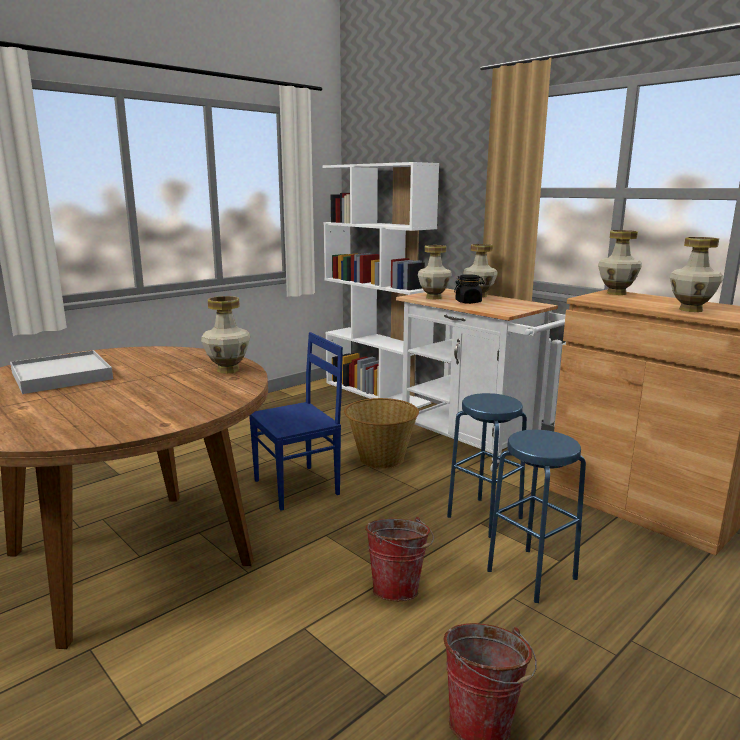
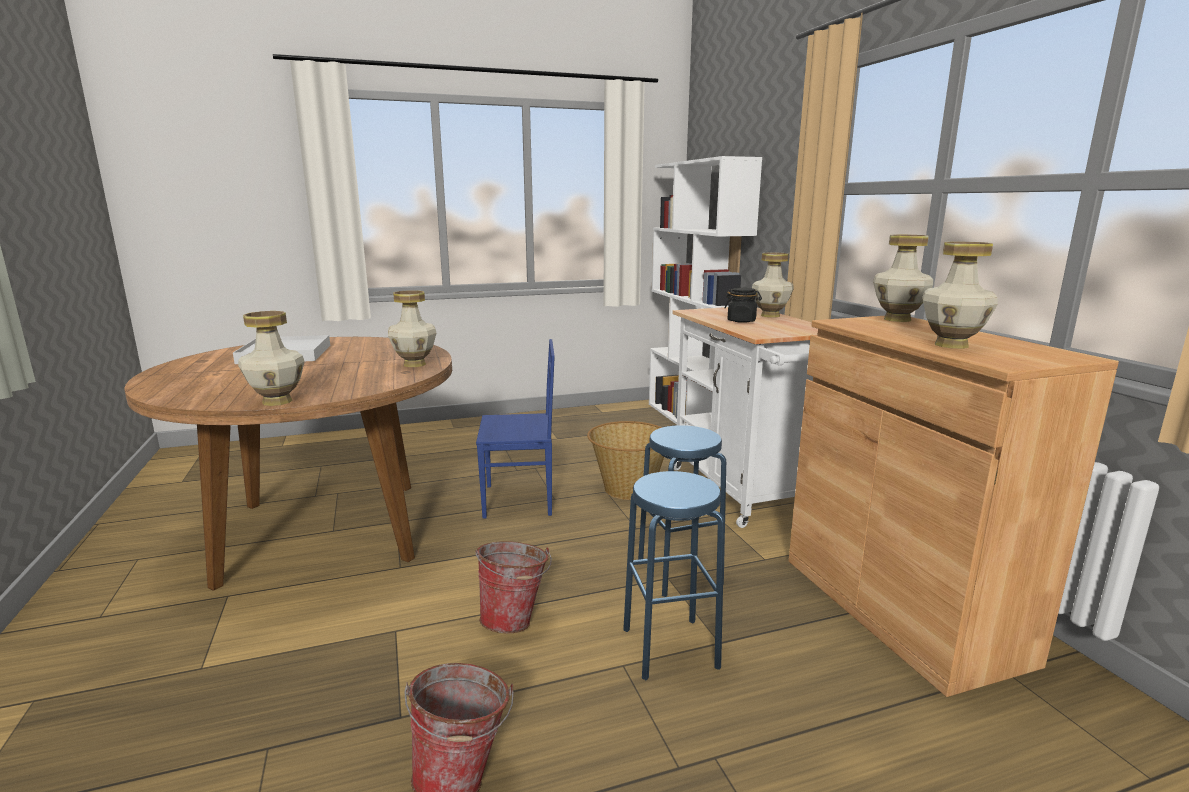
camera: 25 degrees right, 0 degrees up
(433, 297) = (712, 313): vase -> vase (278, 401)

